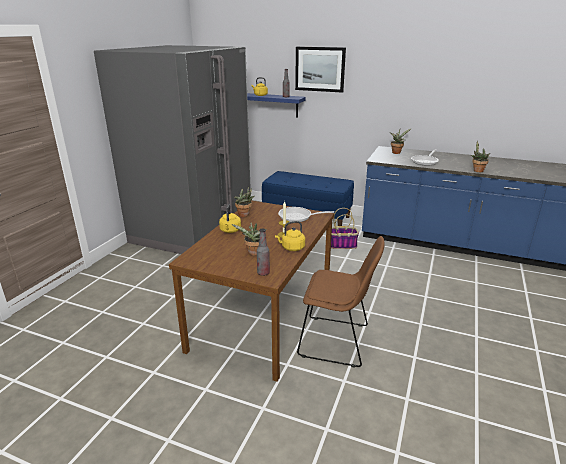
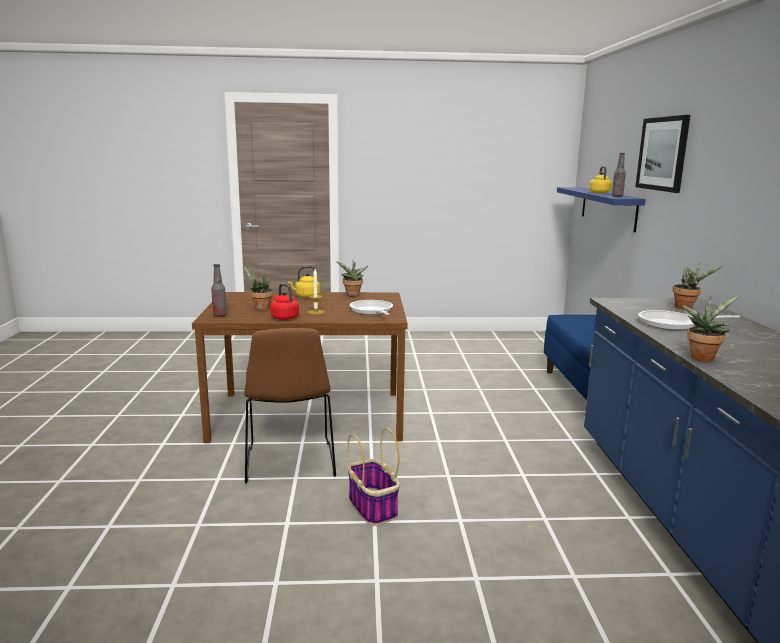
camera: 65 degrees right, 10 degrees down
(193, 230) = (456, 347): grey fridge -> none
(291, 248) = (284, 317): yellow kettle -> red kettle
(342, 245) = (542, 432): basket -> basket (373, 507)

